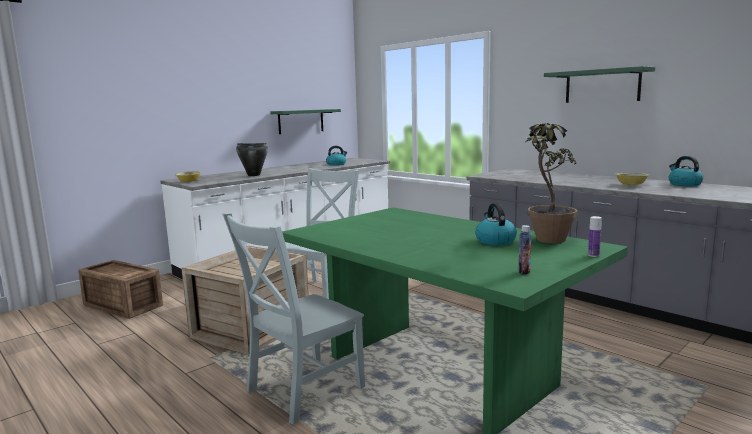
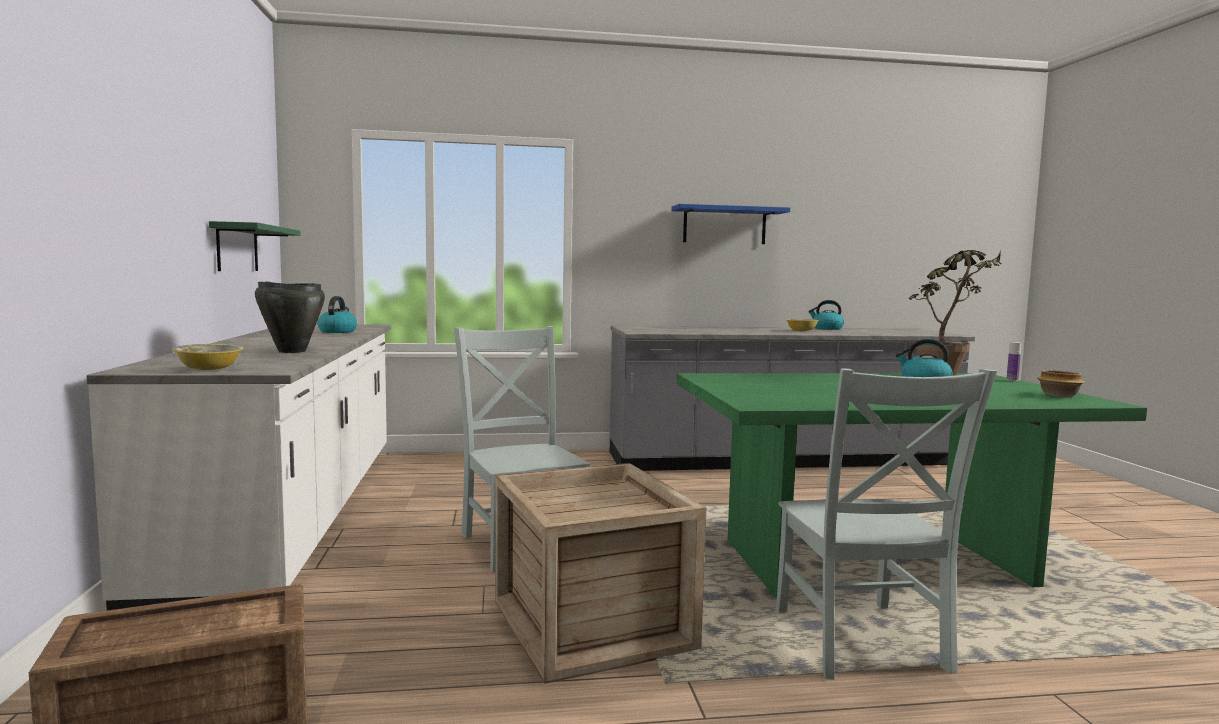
camera: 55 degrees left, 5 degrees down
(524, 272) = (1058, 395): bottle -> bowl
(602, 86) = (724, 225): green shelf -> blue shelf

